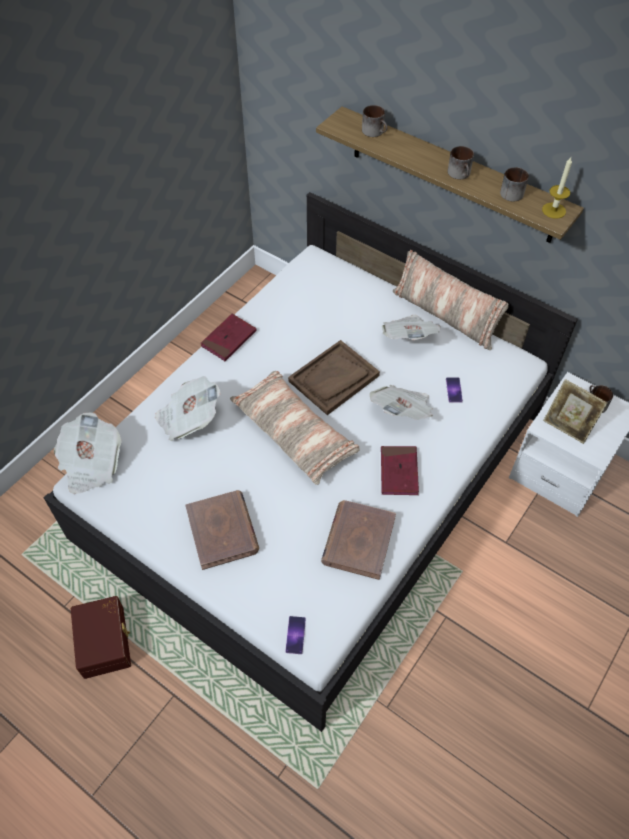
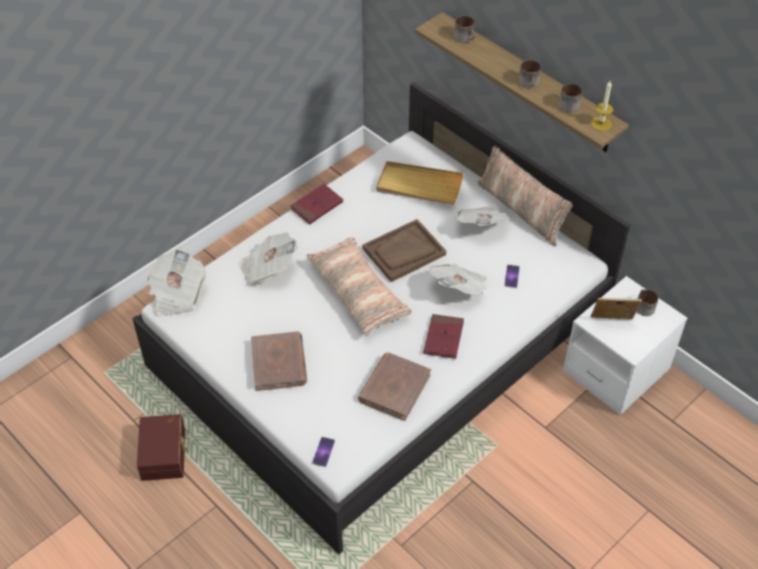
camera: 10 degrees right, 5 degrees down
(333, 303) = (419, 186): none -> beige tray
(567, 426) = (611, 323): picture frame -> picture frame turned 135 degrees clockwise

